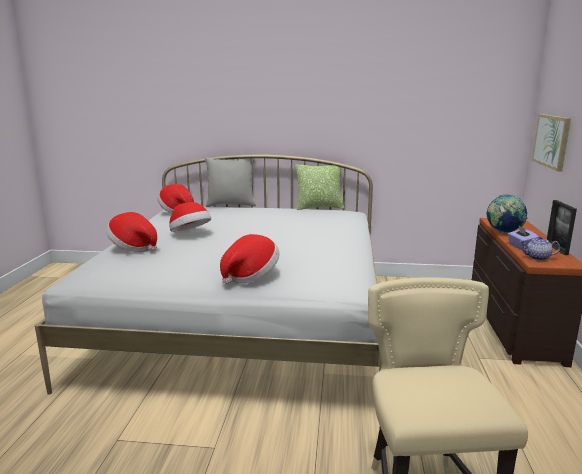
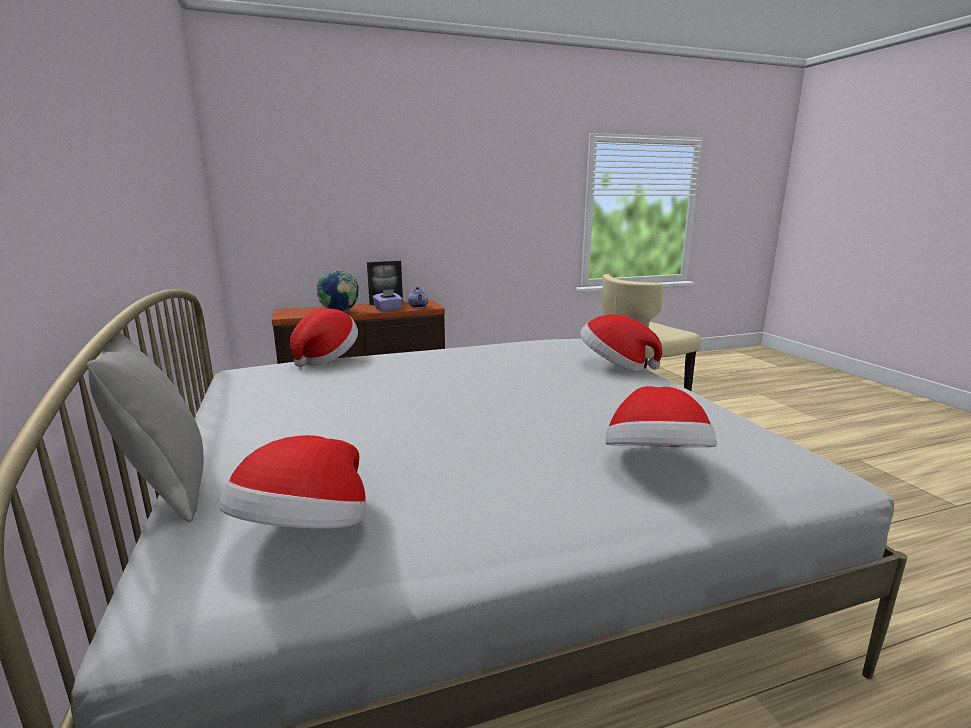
camera: 115 degrees left, 0 degrees up
(190, 234) = (509, 441): hat -> hat (325, 358)
(319, 207) = (216, 388): pillow -> none
(552, 141) = (289, 213): picture -> none

